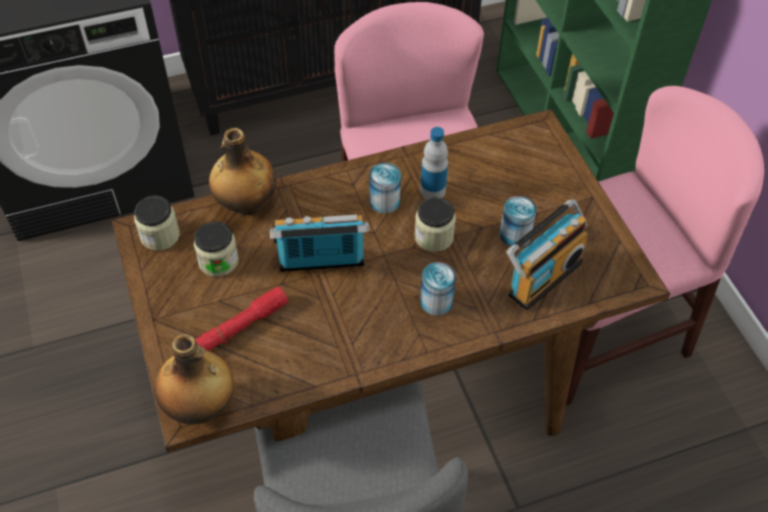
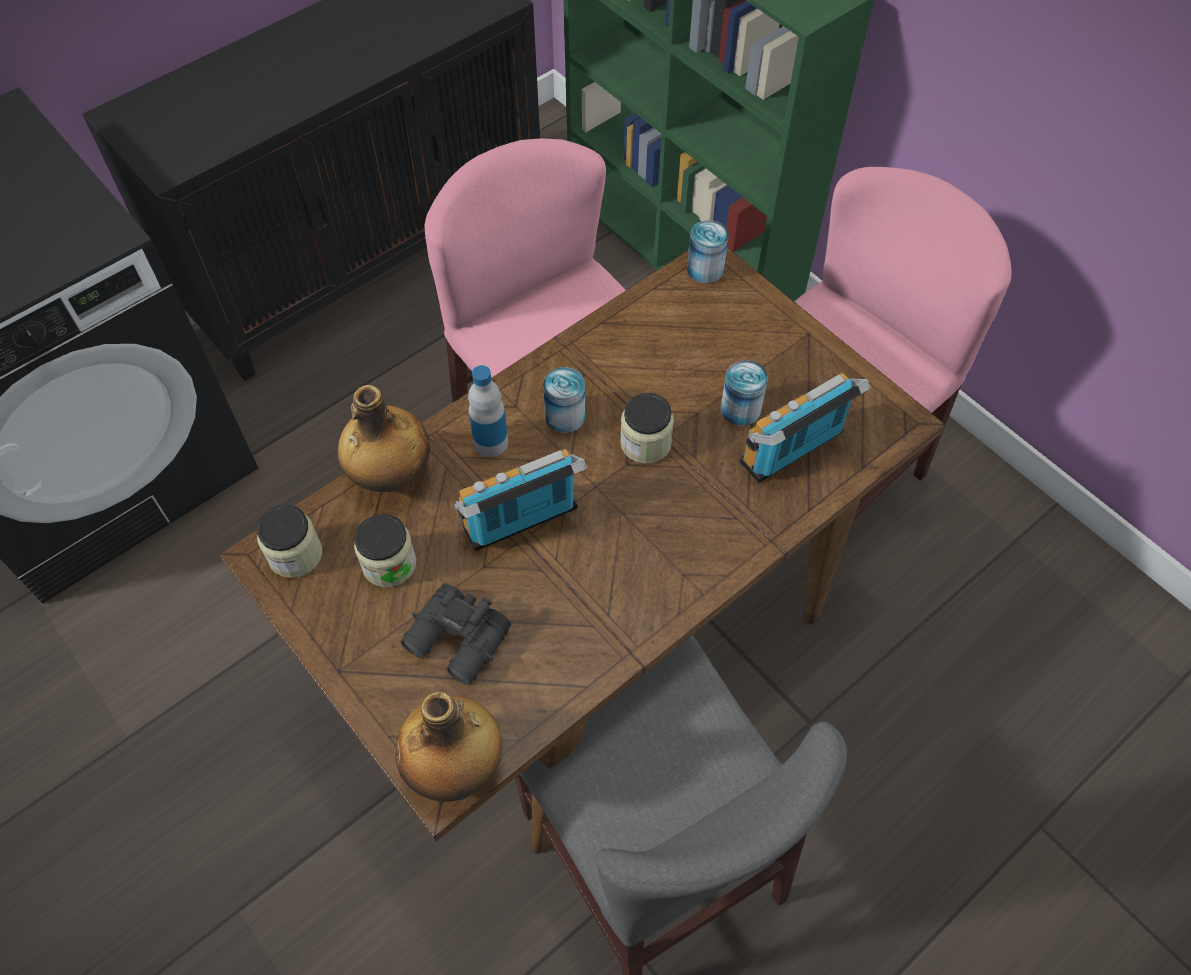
camera: 20 degrees left, 5 degrees up
(240, 327) = (458, 642): red flashlight -> black binoculars
(432, 190) = (617, 383): bottle -> bottle (491, 442)
(436, 301) = (685, 525): can -> can (705, 269)
(542, 276) = (794, 451): radio -> radio turned 150 degrees counterclockwise

